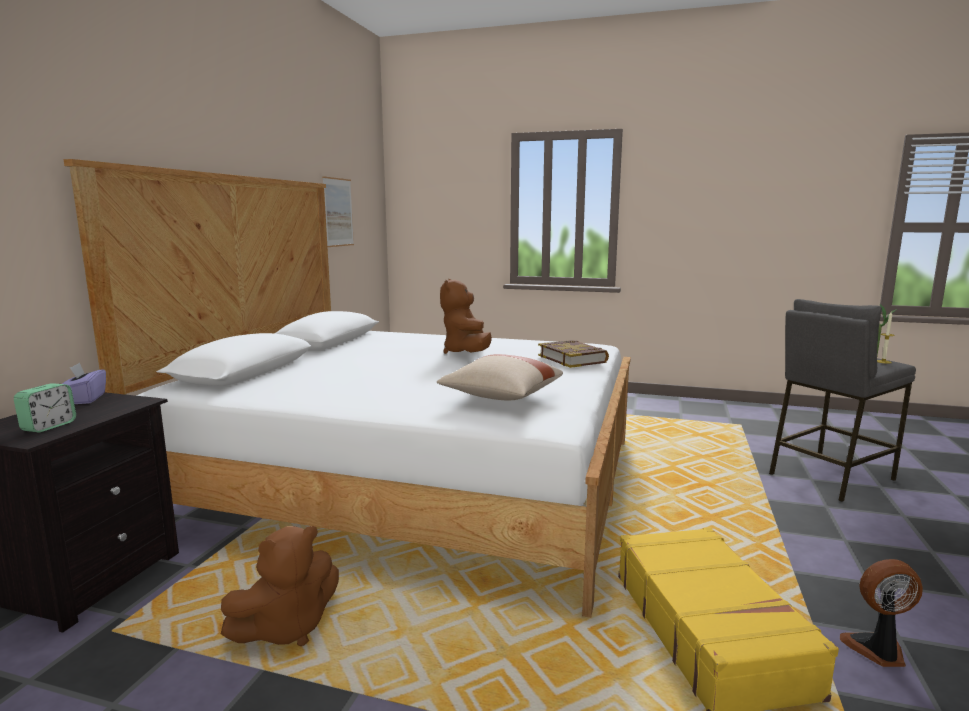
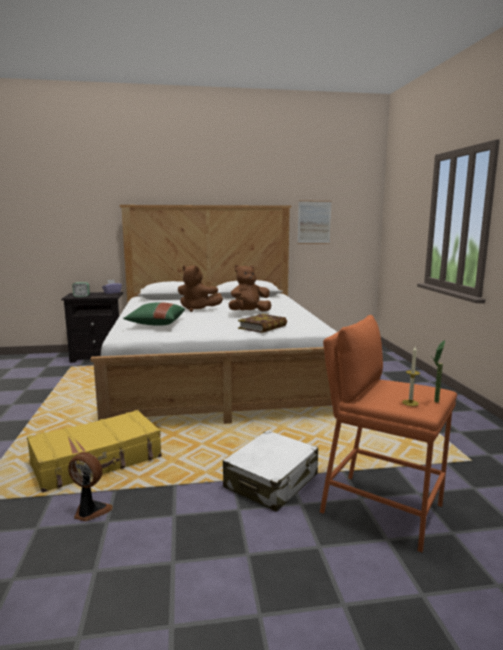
camera: 65 degrees right, 0 degrees up
(287, 628) = (78, 385): brown plush toy -> brown plush toy (197, 309)
(501, 396) = (156, 324): beige pillow -> green pillow
(780, 510) = (271, 482): none -> white suitcase
(829, 476) = (381, 508): grey stool -> orange stool
(877, 651) = (90, 511): fan -> fan turned 45 degrees counterclockwise

